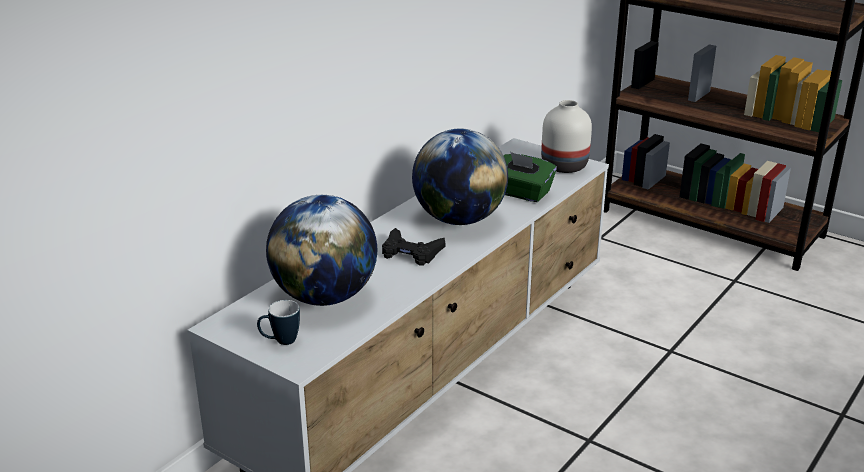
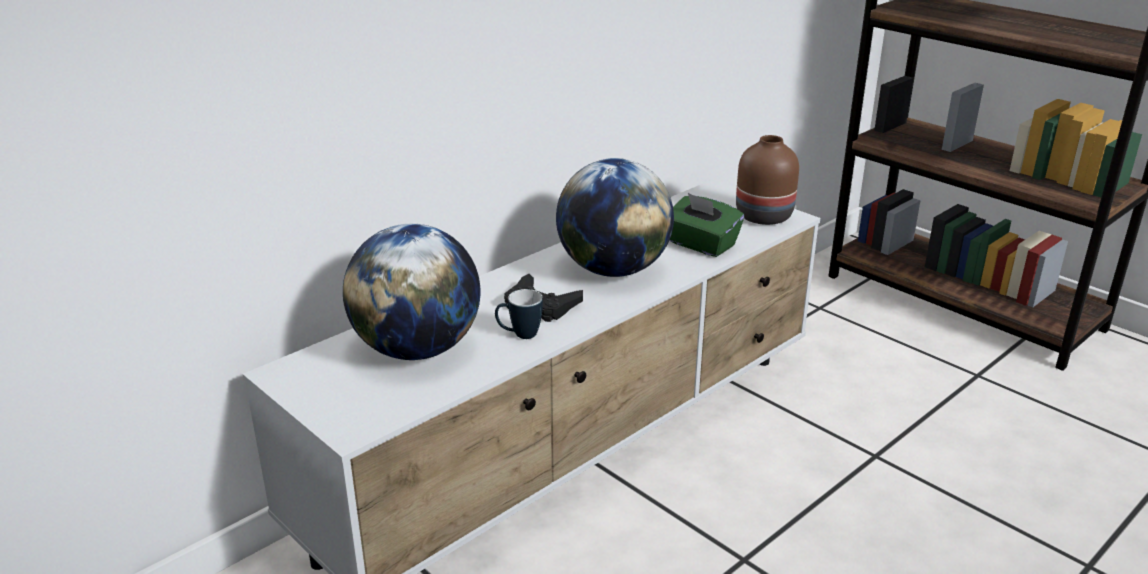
camera: 10 degrees right, 0 degrees up
(280, 341) = (342, 399): mug -> mug (519, 335)
(565, 165) = (765, 216): white vase -> brown vase

